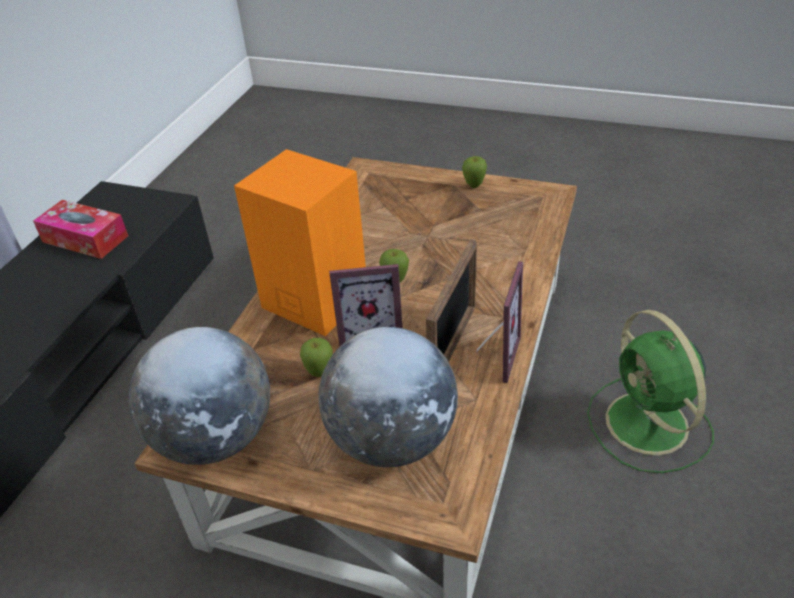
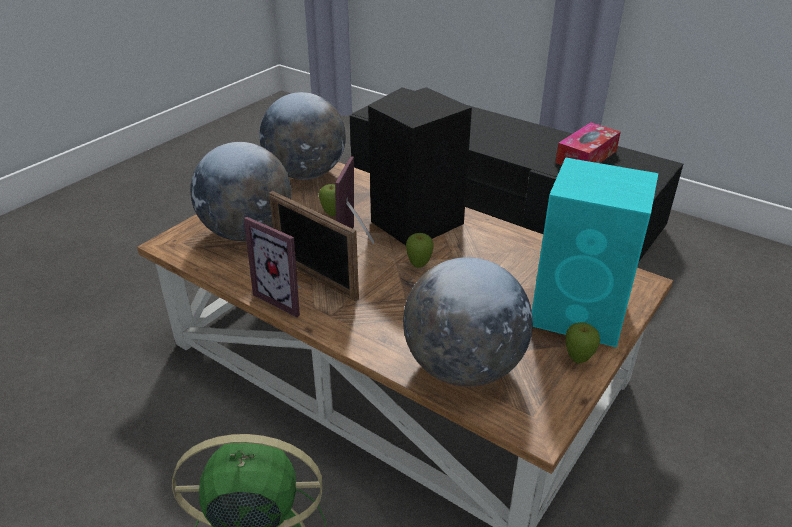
camera: 105 degrees right, 5 degrees down
(313, 299) = (419, 222): orange speaker -> black speaker
(419, 189) = (581, 314): none -> turquoise speaker
(517, 231) = (463, 367): none -> globe

